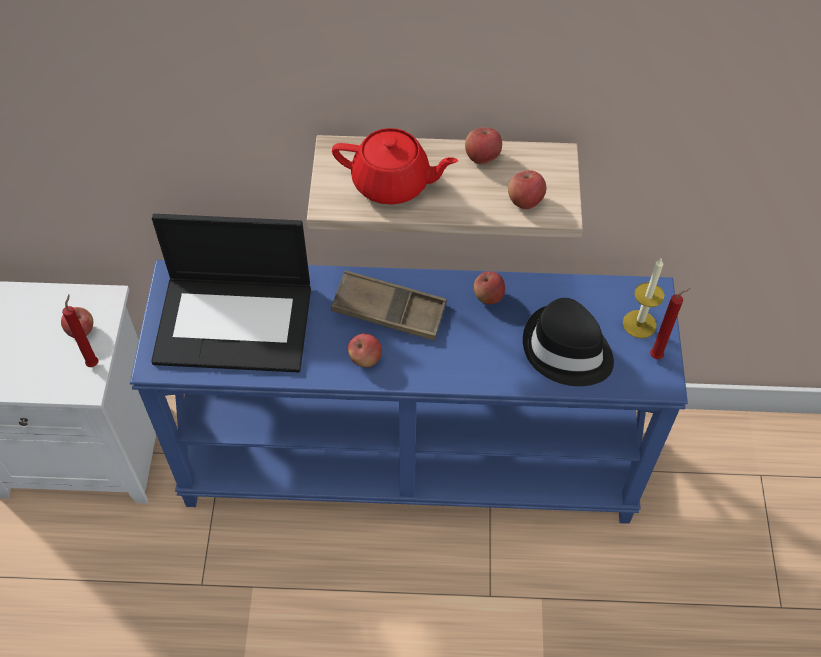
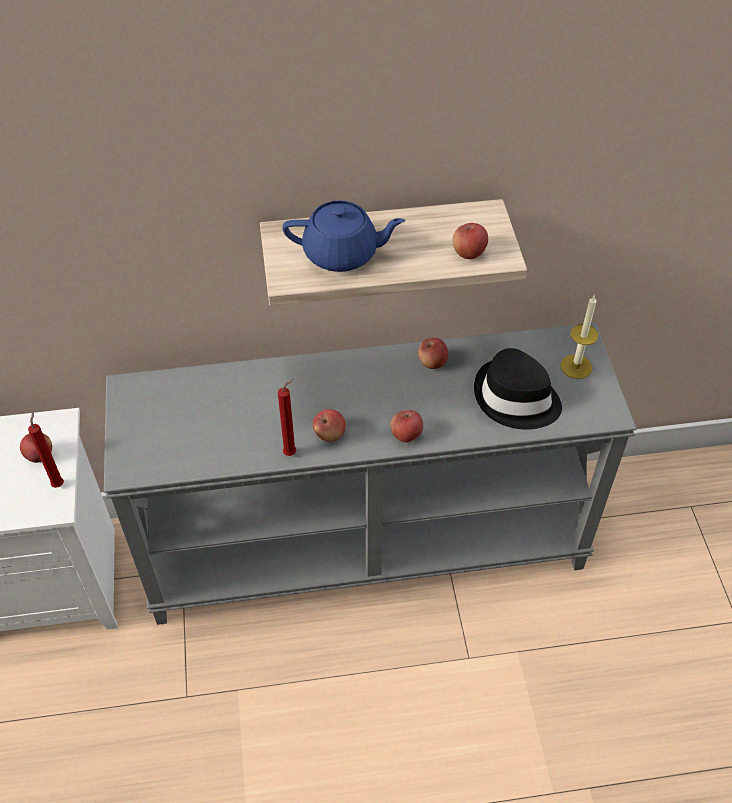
camera: 10 degrees left, 5 degrees down
(236, 322) = (197, 420): laptop -> none
(389, 310) = (342, 388): brown tray -> none
(392, 183) = (342, 254): red teapot -> blue teapot
(410, 458) = (366, 544): blue console table -> grey console table
(482, 157) = (419, 221): apple -> apple (406, 435)
(658, 355) = (599, 391): red candle -> red candle (292, 452)

